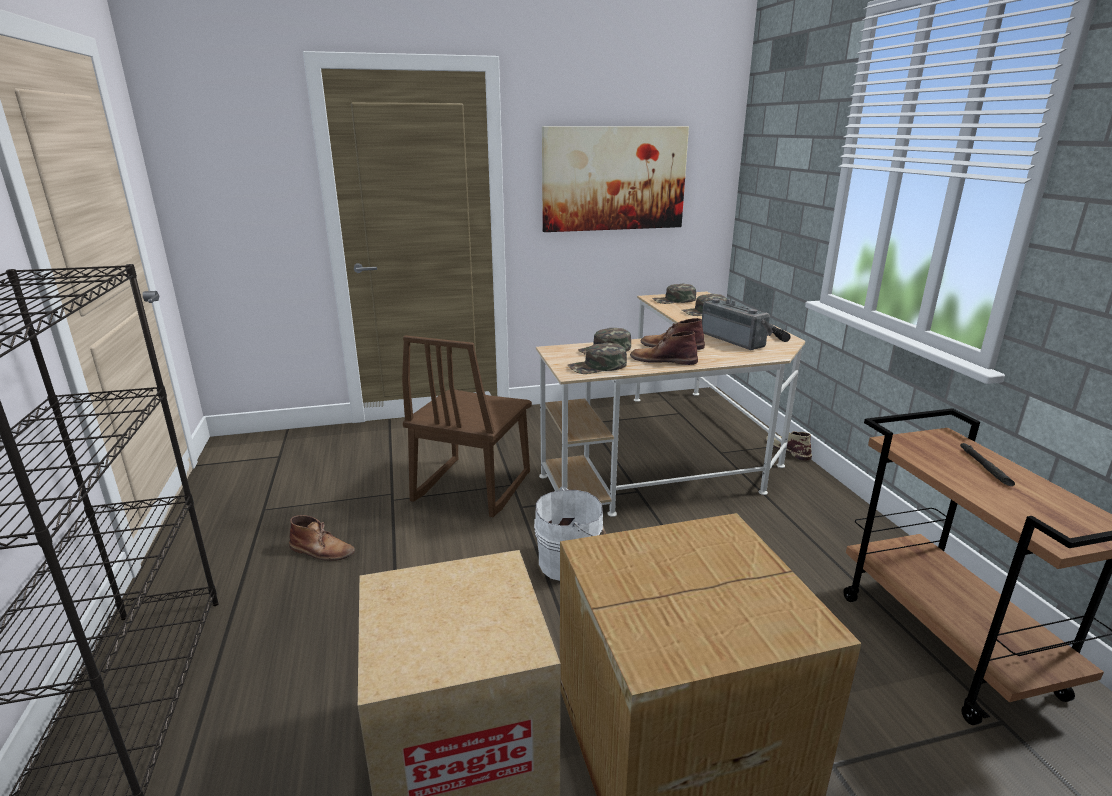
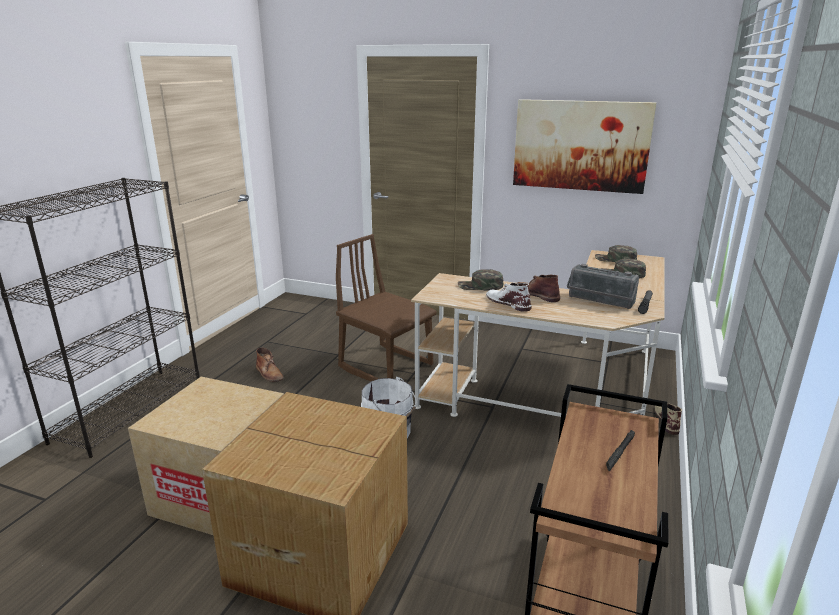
camera: 35 degrees right, 0 degrees up
(471, 487) = (386, 366): brown chair -> brown chair turned 75 degrees clockwise
(597, 367) = (452, 296): green cap -> none
(663, 360) = (508, 303): brown boot -> white boot
(735, 339) = (599, 301): radio -> radio turned 120 degrees clockwise

